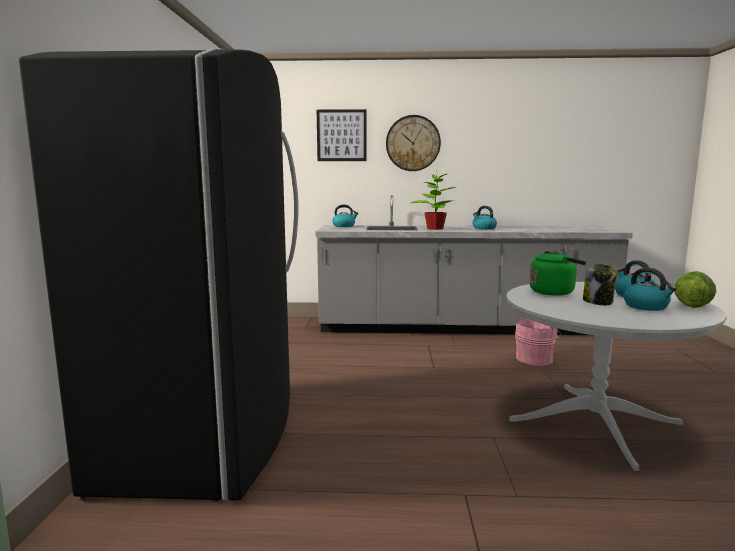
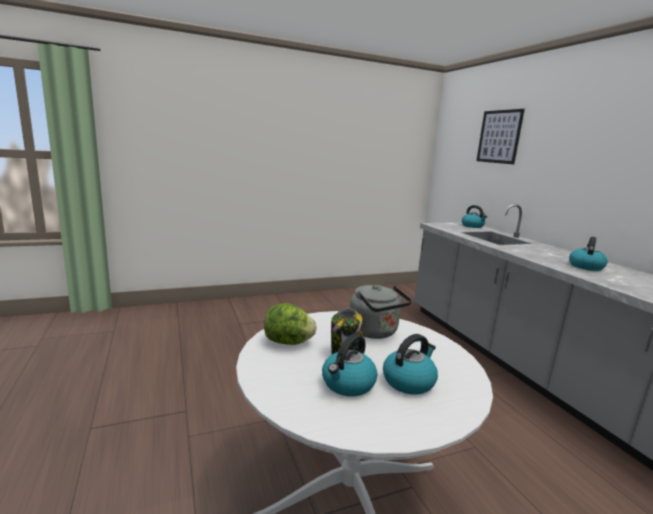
camera: 65 degrees right, 5 degrees up
(206, 438) = (226, 315): black fridge -> none
(413, 143) = (562, 147): wall clock -> none
(434, 228) = (527, 249): potted plant -> none
(535, 358) = (504, 440): pink bucket -> none
(554, 292) = (375, 332): green kettle -> grey kettle
(691, 306) = (382, 423): lettuce -> lettuce (288, 342)

